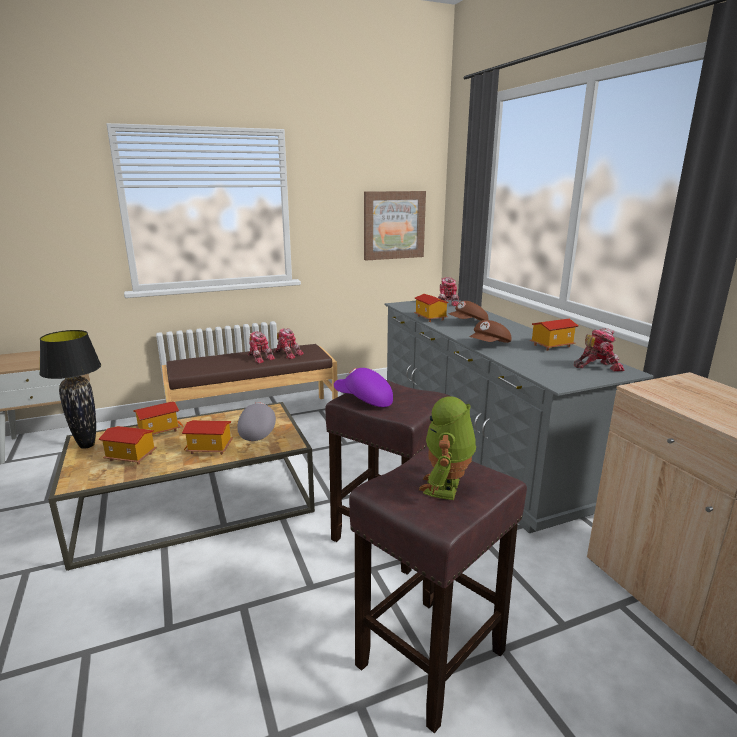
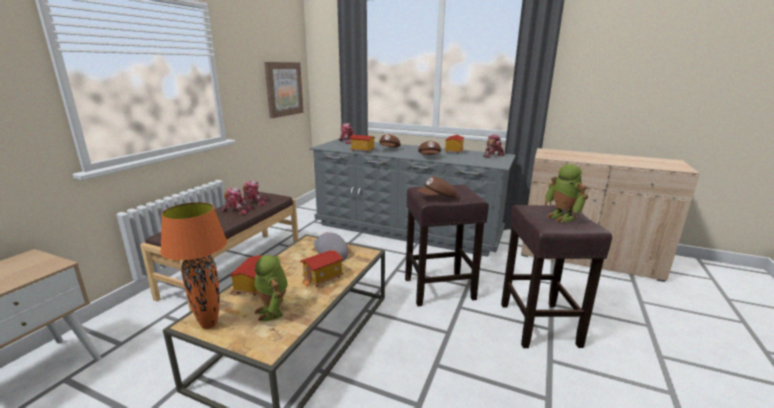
camera: 45 degrees left, 0 degrees up
(86, 445) = (209, 325): black table lamp -> orange table lamp
(130, 457) = (273, 311): toy house -> toy robot
(364, 400) = (437, 199): purple cap -> brown cap

